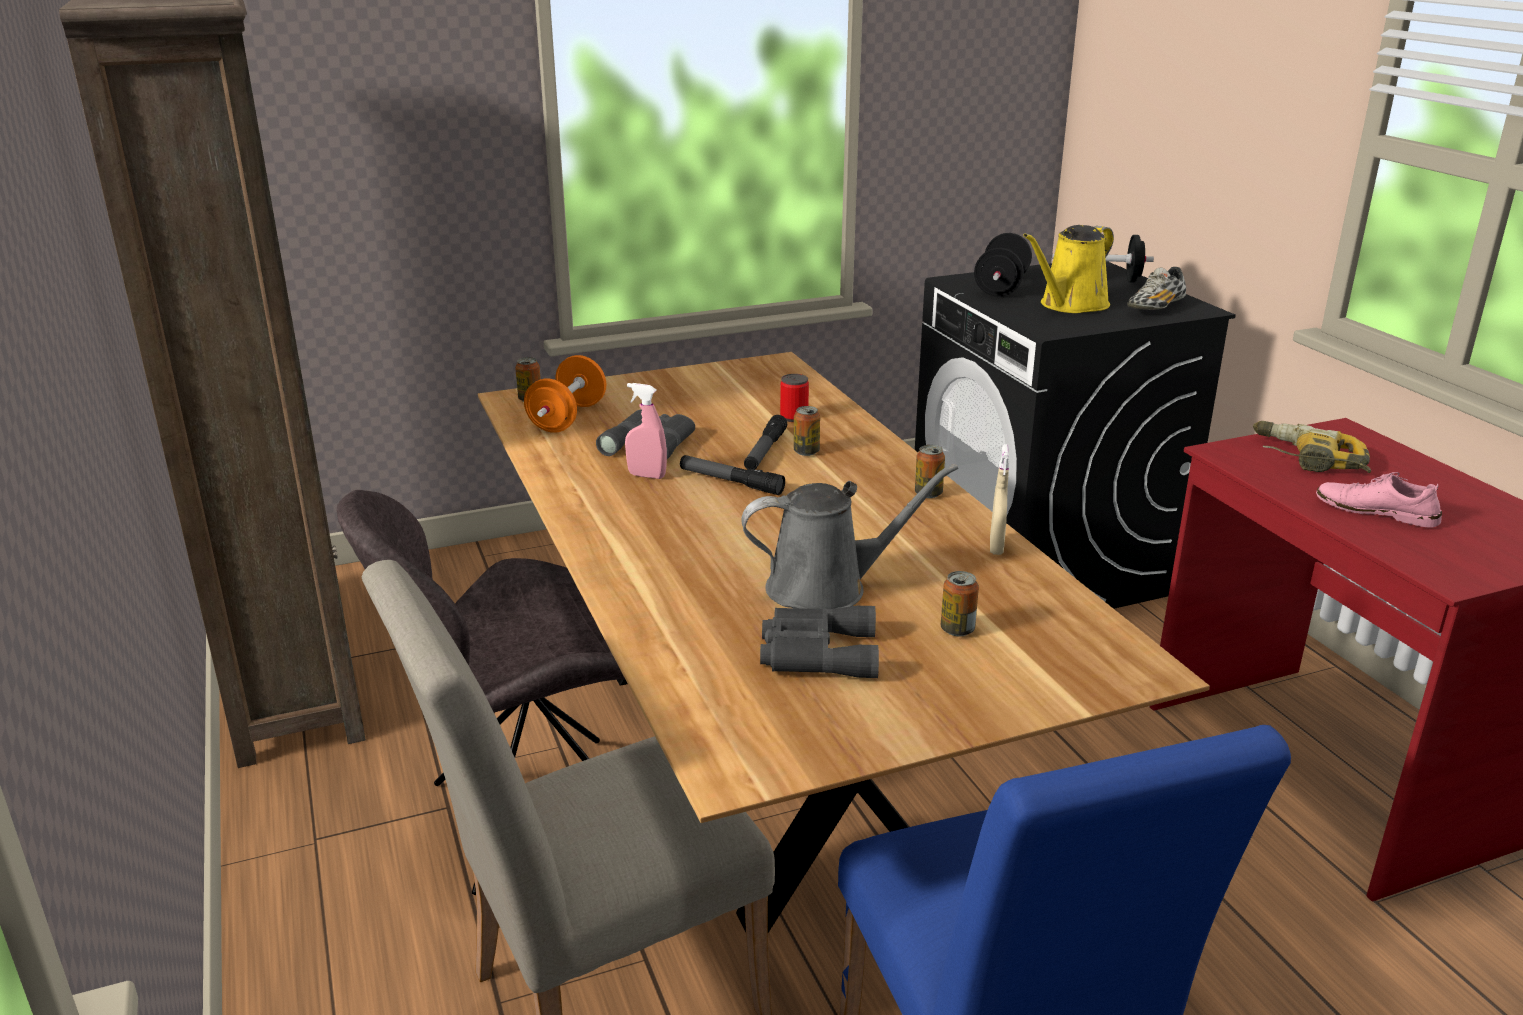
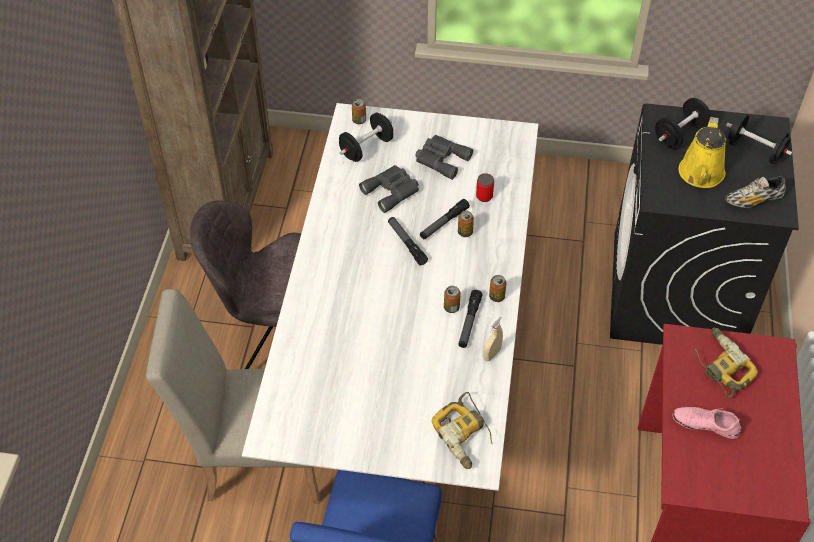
camera: 30 degrees right, 25 degrees up
(567, 418) = (366, 148): orange dumbbell -> black dumbbell
(647, 476) = (370, 220): pink spray bottle -> none
(761, 765) = (406, 368): brown dining table -> white dining table
(815, 652) = (350, 387): grey binoculars -> grey binoculars (441, 159)
(826, 587) = (388, 346): grey watering can -> none
(921, 527) = (469, 322): none -> flashlight
(957, 629) = (422, 402): can -> can (451, 307)
(1070, 305) = (701, 175): yellow watering can -> yellow watering can turned 60 degrees counterclockwise
(1073, 642) = (465, 435): none -> power drill
(1376, 511) = (705, 424): pink shoe -> pink shoe turned 45 degrees counterclockwise

